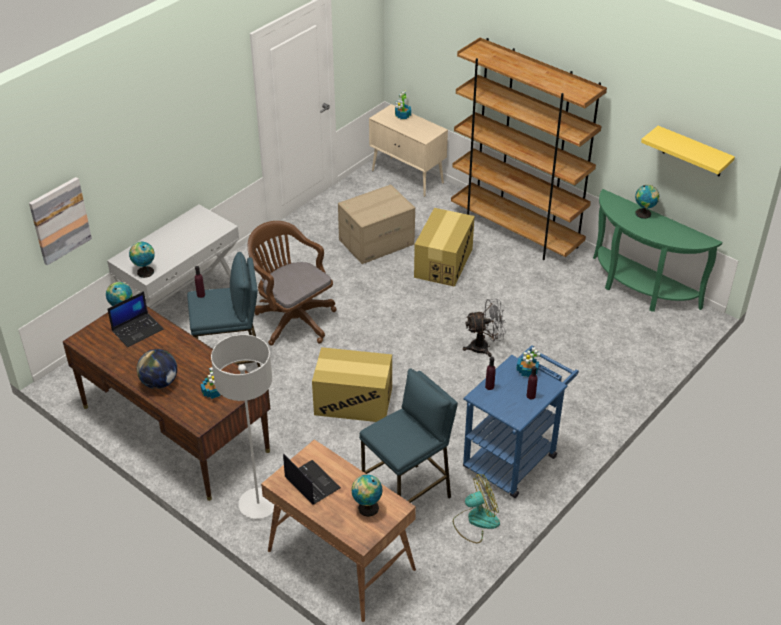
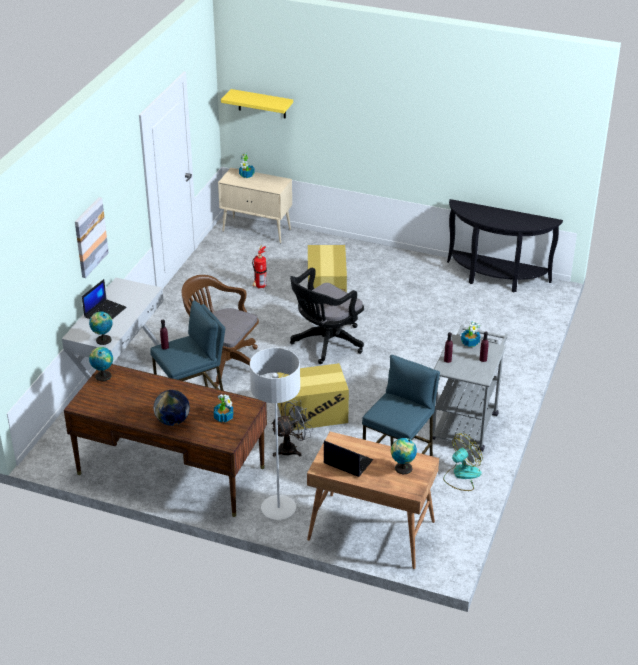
camera: 20 degrees left, 5 degrees down
(60, 220) = (31, 303): picture -> picture (90, 237)
(137, 330) = (126, 386): laptop -> laptop (105, 312)
(376, 242) = (259, 287): cardboard box -> fire extinguisher
(410, 323) = (325, 343): none -> black office chair
(484, 347) = (396, 348): grey fan -> grey fan (291, 448)
(514, 456) = (465, 422): blue cart -> grey cart
(516, 231) = (373, 255): brown bookcase -> none
(638, 290) = (495, 278): green console table -> black console table
(644, 214) = (492, 211): globe -> none
(693, 152) = (528, 150): yellow shelf -> yellow shelf (262, 104)

